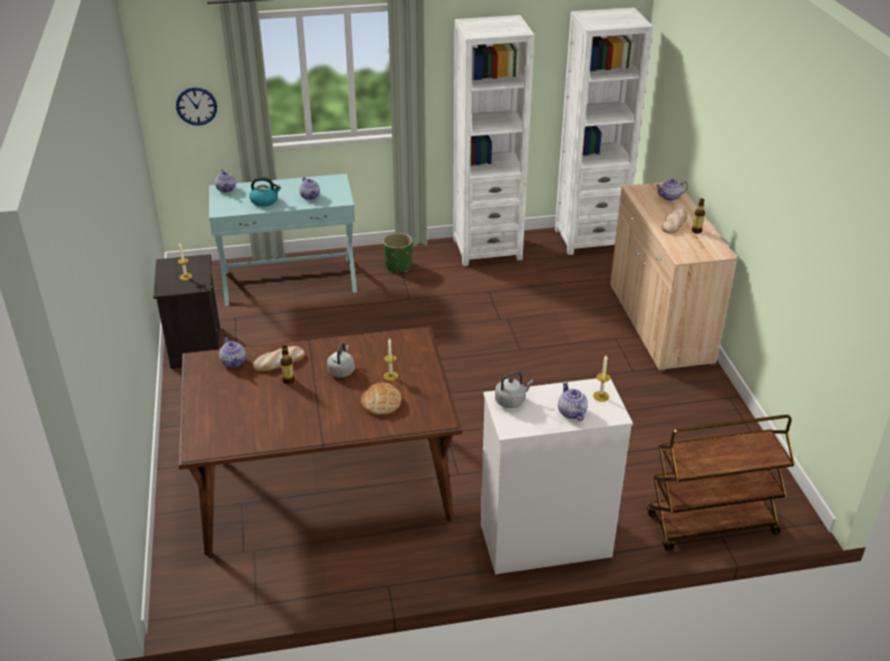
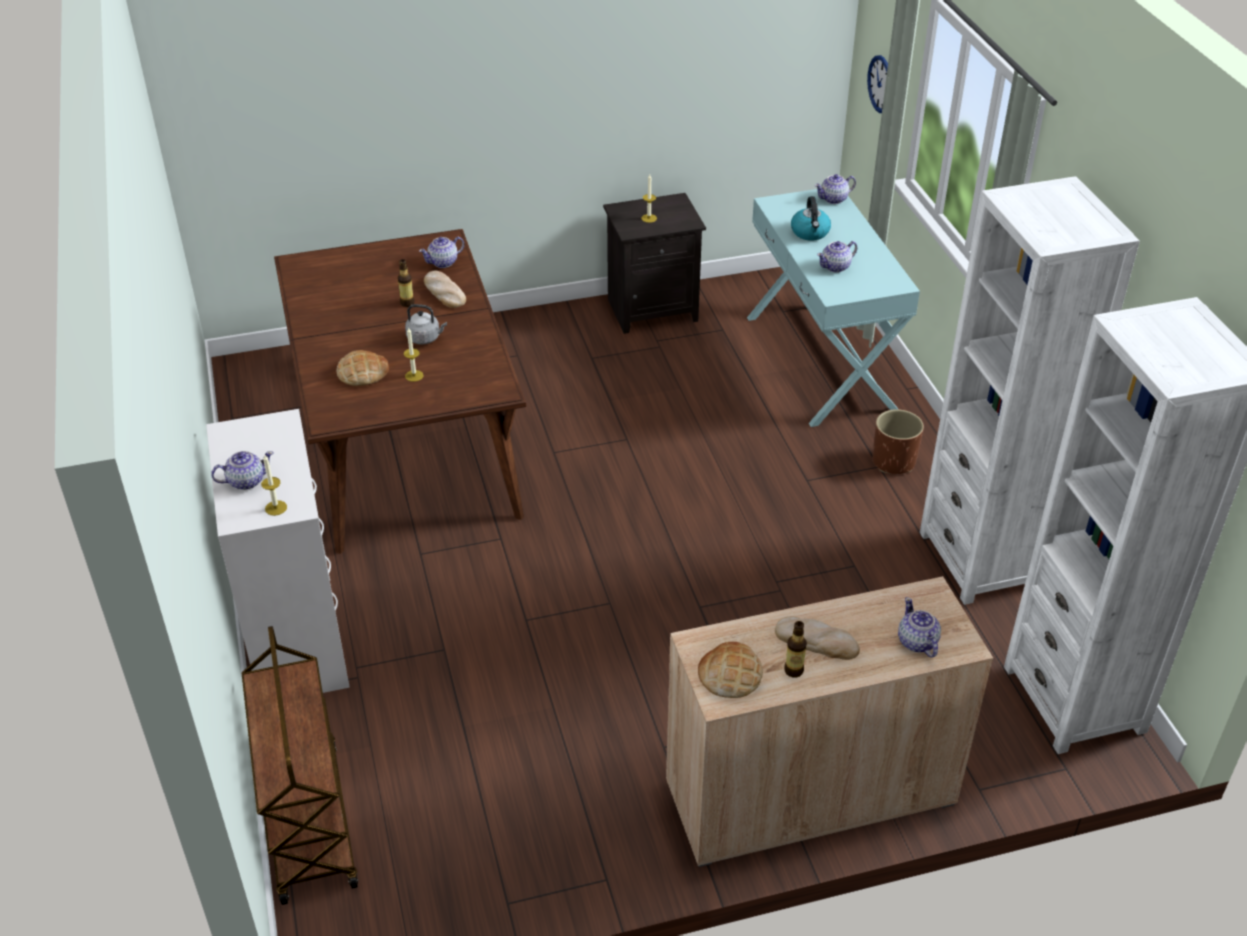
camera: 85 degrees right, 5 degrees up
(398, 266) = (893, 461): green planter -> brown planter
(511, 401) = (276, 431): grey kettle -> none
(703, 249) = (730, 675): none -> bread

